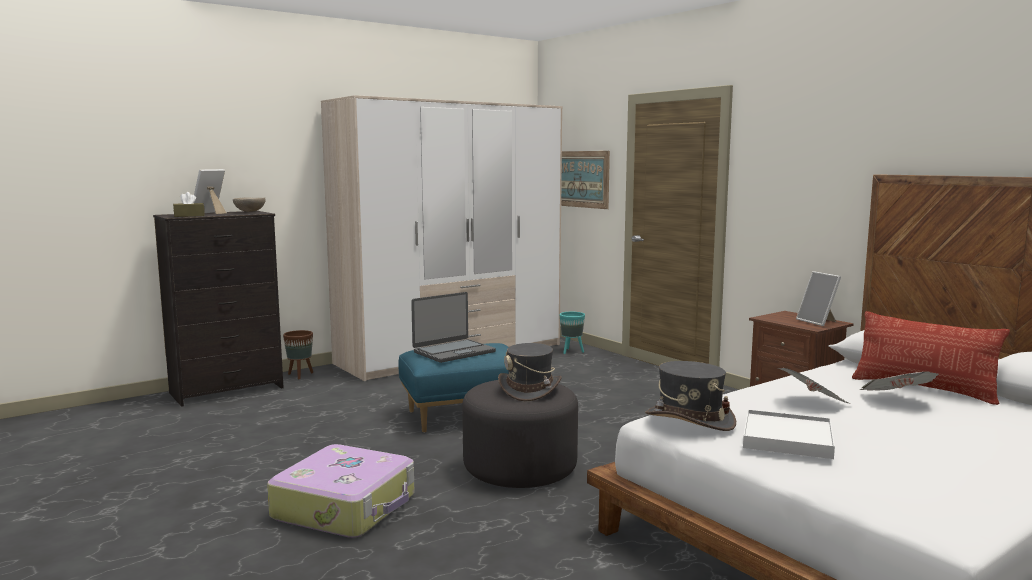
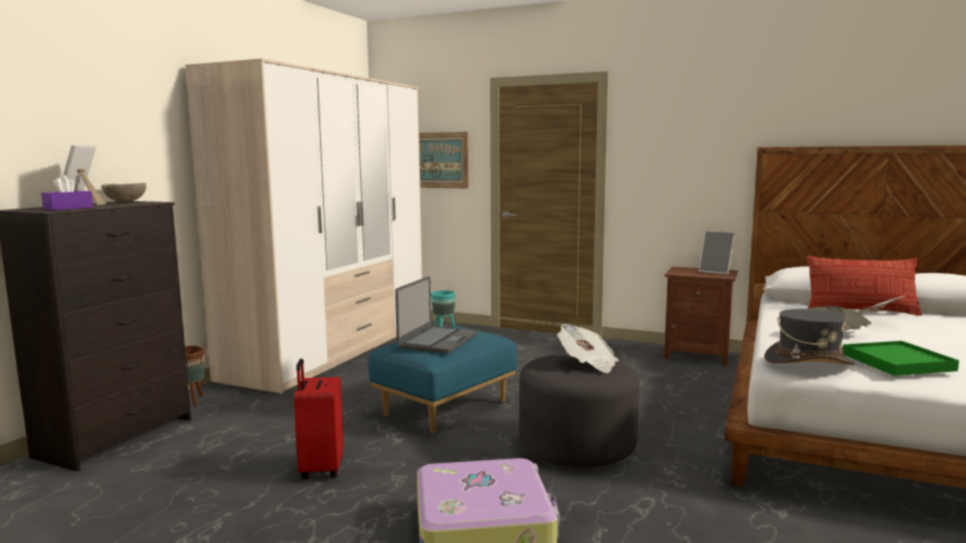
camera: 30 degrees left, 0 degrees up
(189, 216) = (68, 208): brown tissue box -> purple tissue box
(311, 438) = (320, 469): none -> red suitcase
(530, 390) = (588, 364): grey hat -> newspaper
(787, 438) = (898, 362): white tray -> green tray

